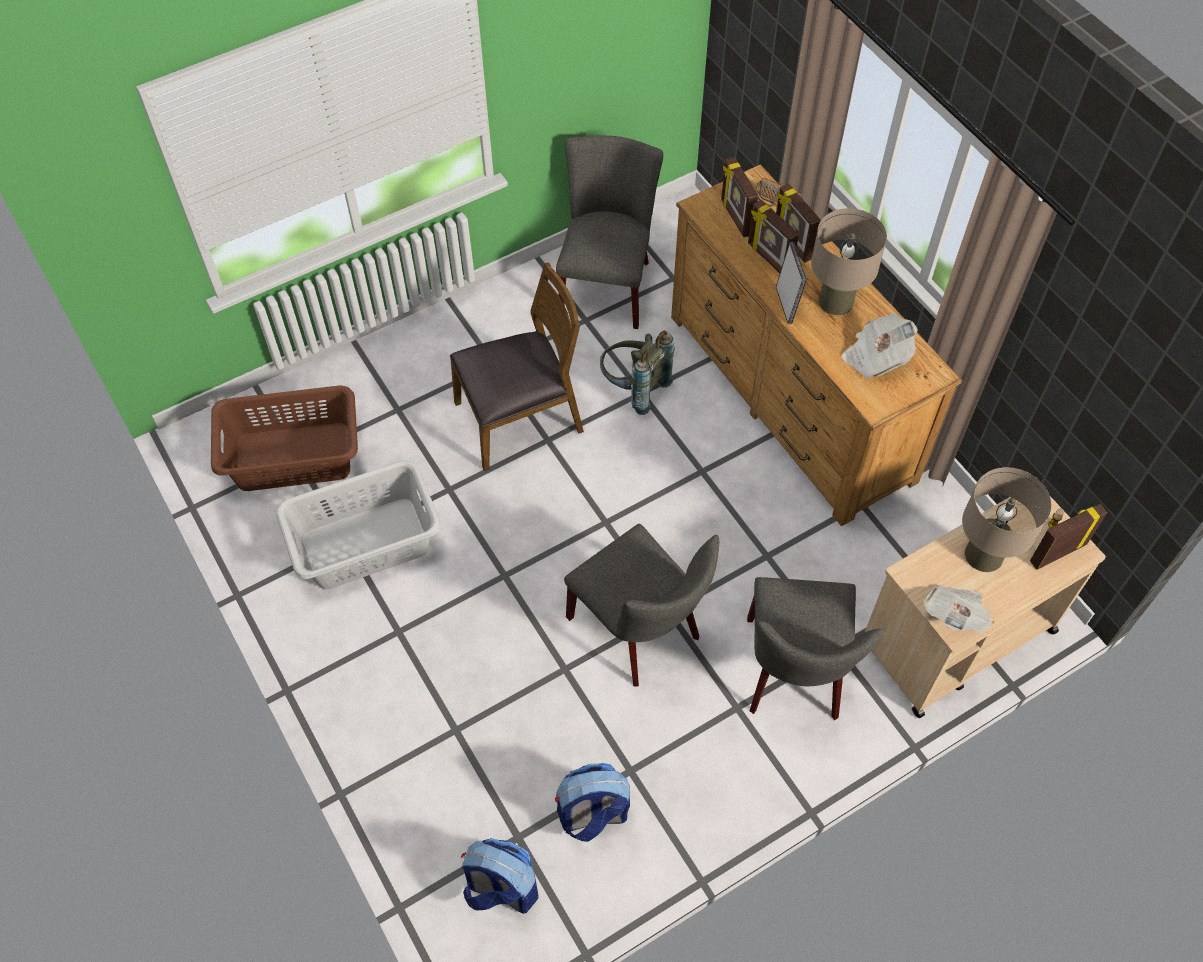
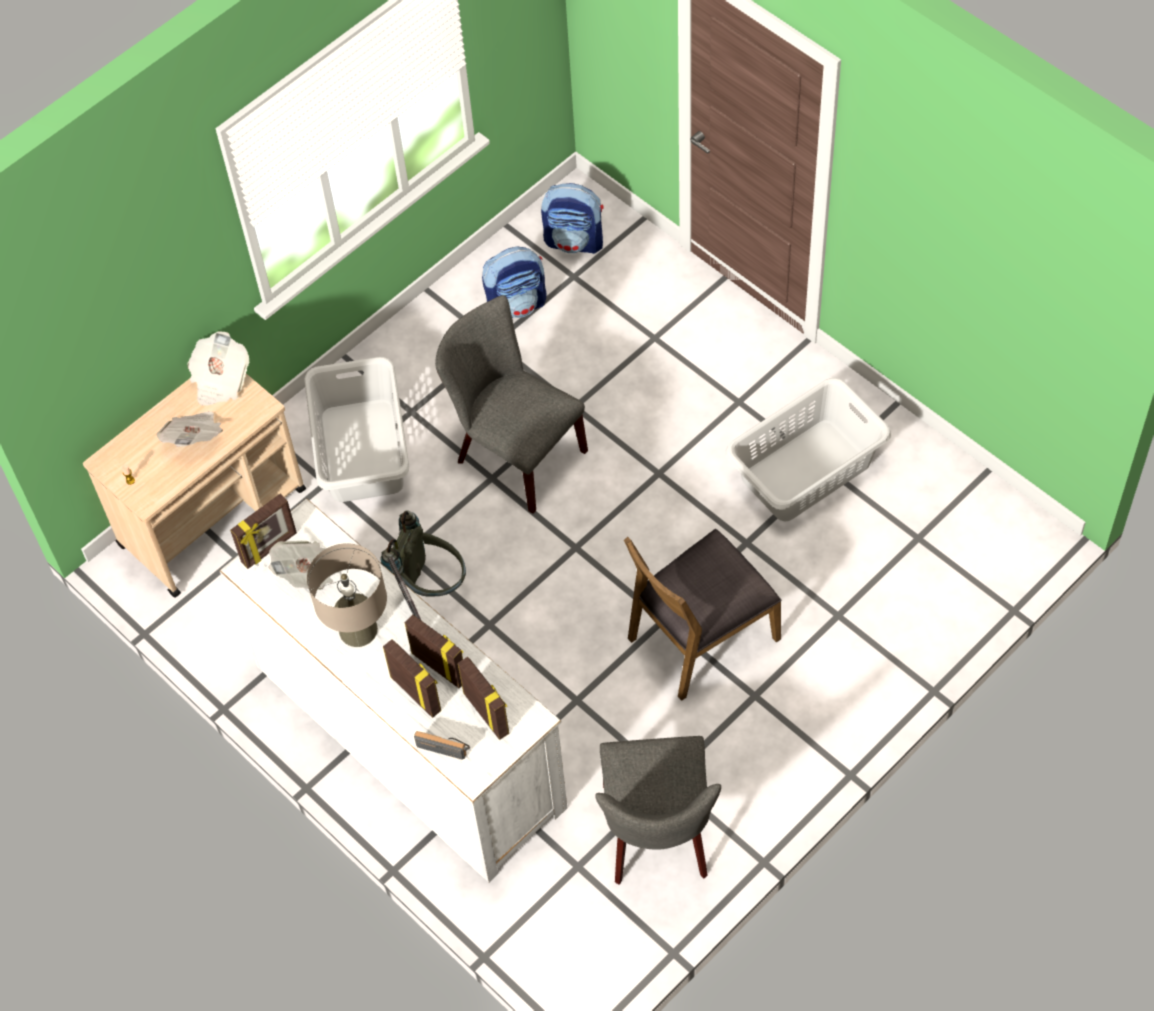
camera: 170 degrees right, 0 degrees up
(293, 456) = (923, 538): brown laundry basket -> none
(633, 388) = (587, 703): grey backpack -> grey backpack (430, 586)
(790, 397) = (408, 735): brown dresser -> white dresser
(794, 675) = (363, 449): grey chair -> grey laundry basket
(984, 555) = (195, 438): beige table lamp -> newspaper
(1057, 552) = (127, 456): picture frame -> picture frame (269, 548)

